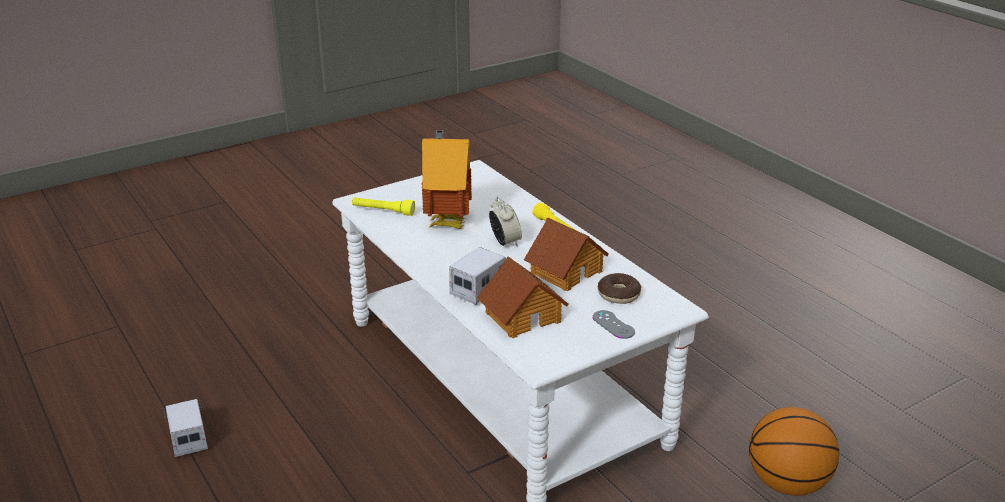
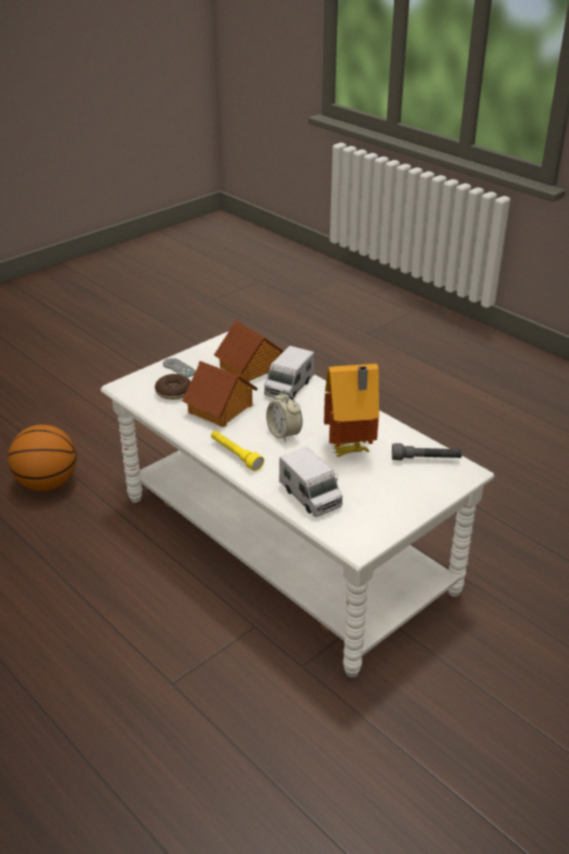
camera: 170 degrees right, 5 degrees up
(188, 436) = (517, 466): toy truck -> toy truck (310, 496)
(383, 211) = (426, 459): yellow flashlight -> grey flashlight

